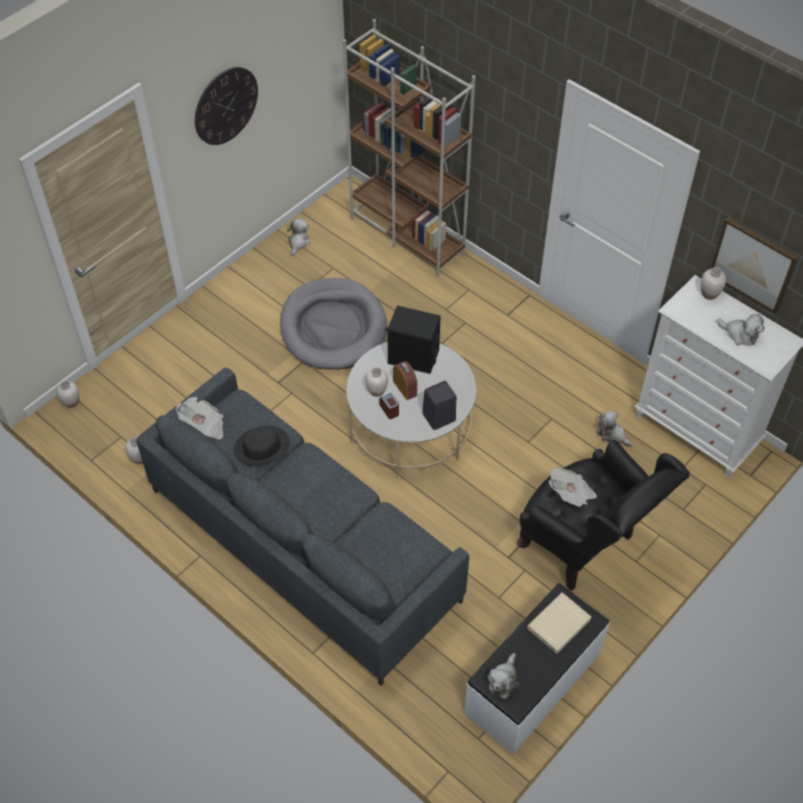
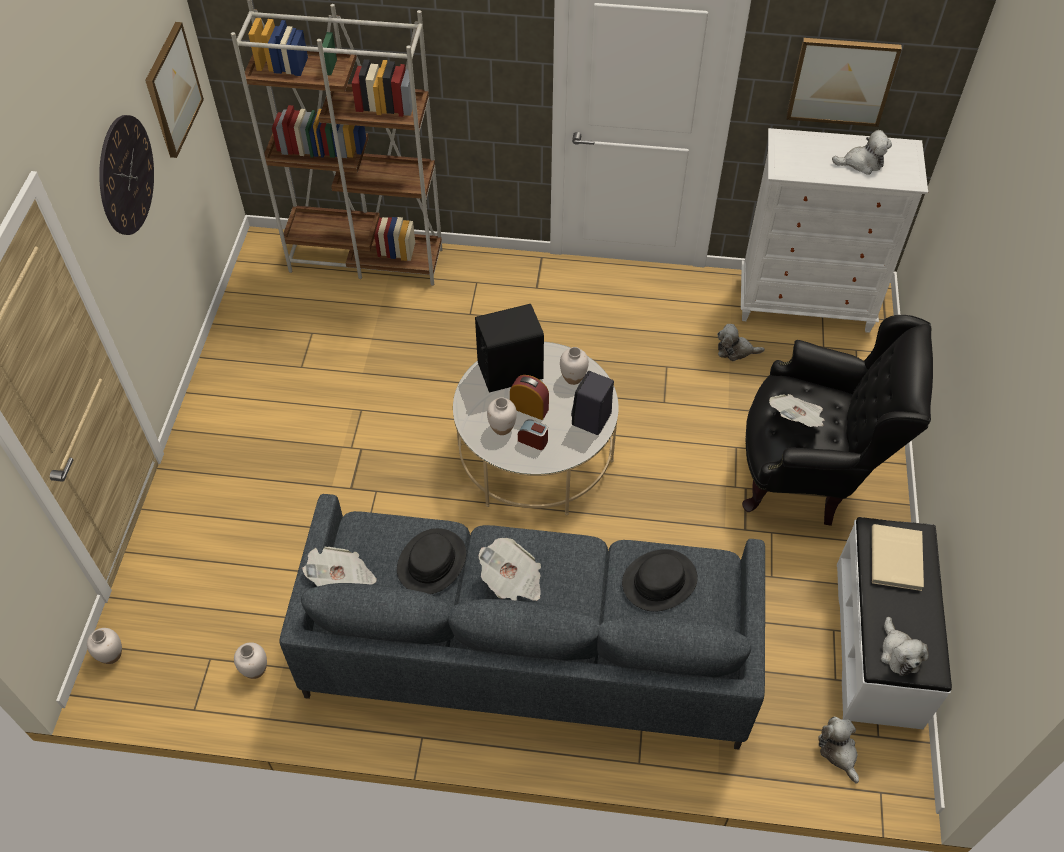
camera: 35 degrees left, 0 degrees up
(298, 242) = (249, 325): plush toy -> plush toy (838, 752)
(299, 60) = (172, 90): none -> picture
(299, 486) = (512, 580): none -> newspaper
(333, 327) = (364, 395): grey dog bed -> none
(387, 540) = (659, 581): none -> black hat
(709, 294) = (799, 140): white vase -> white vase (573, 378)

